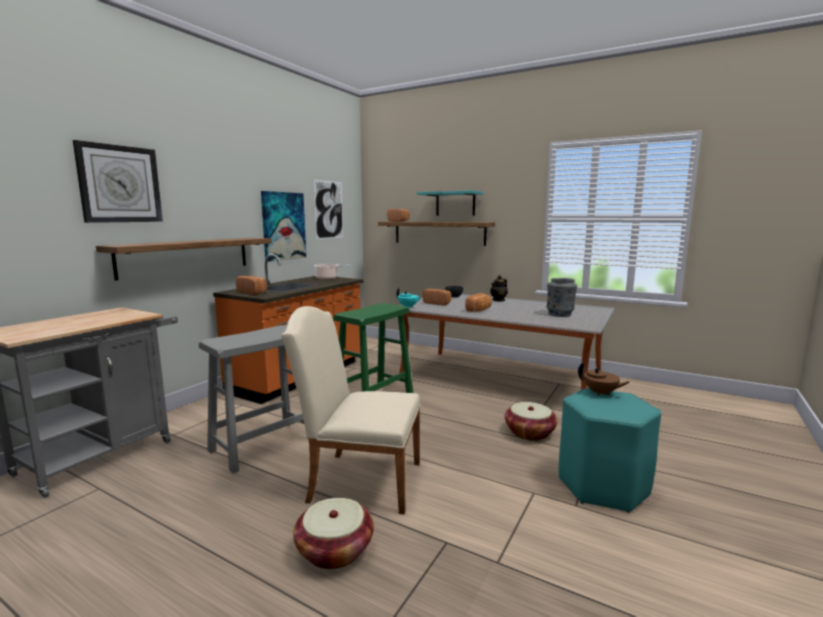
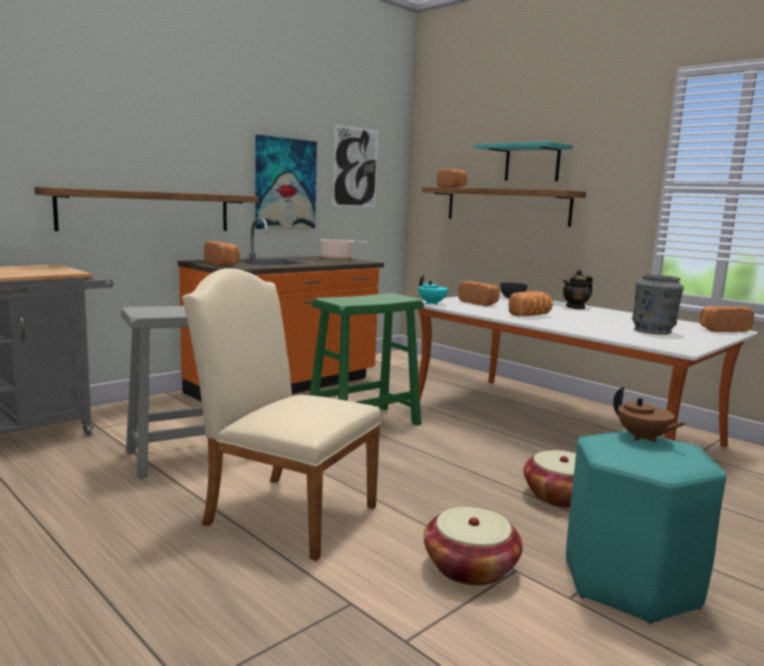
camera: 15 degrees right, 0 degrees up
(120, 184) = (69, 114): wall clock -> none
(334, 550) = (204, 582): basket -> basket (470, 568)
(594, 308) = (721, 330): none -> bread

